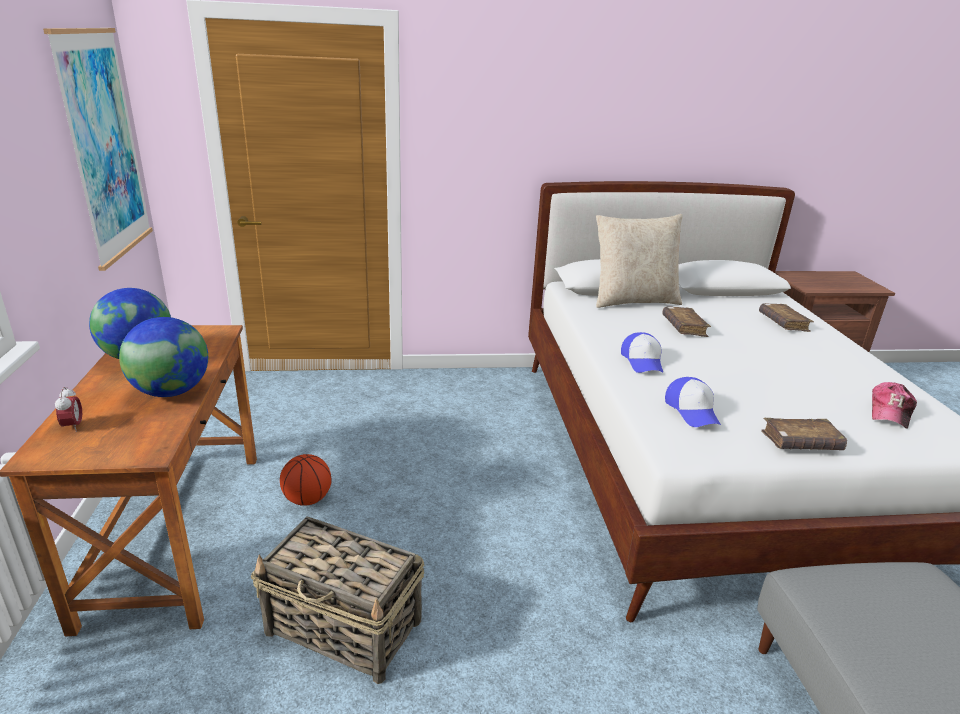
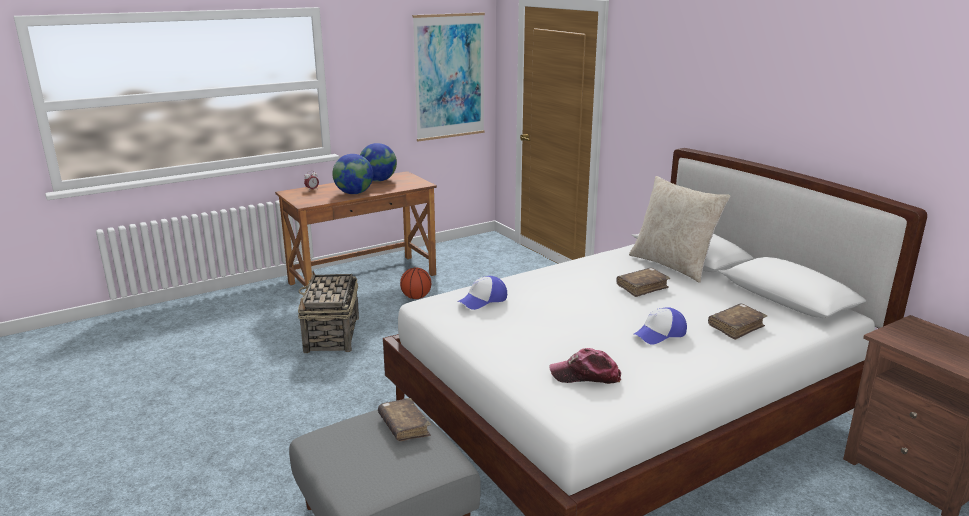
camera: 65 degrees right, 5 degrees down
(642, 361) = (548, 280): cap -> cap (660, 334)
(800, 443) = (481, 339): brown book -> brown book (404, 426)

